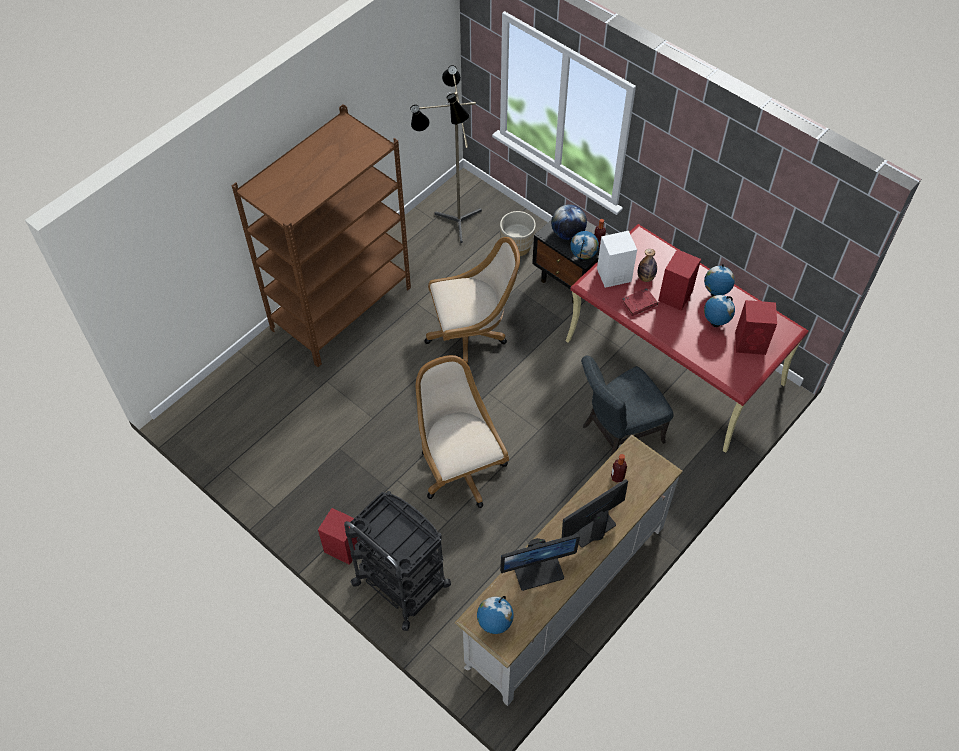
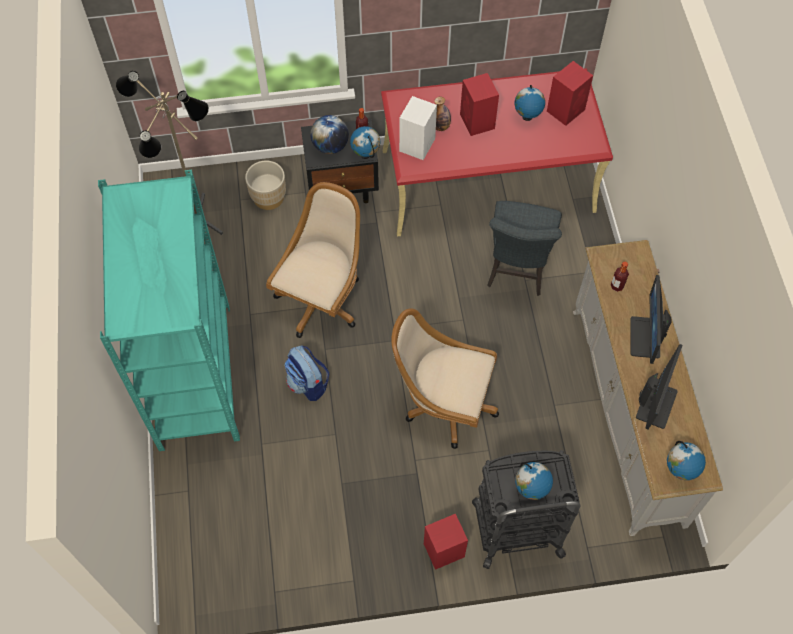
camera: 50 degrees left, 5 degrees up
(341, 308) = (195, 376): brown bookcase -> turquoise bookcase
(396, 374) = (308, 383): none -> backpack
(639, 303) = (461, 150): red book -> none
(715, 294) = (500, 96): globe -> globe (530, 490)

